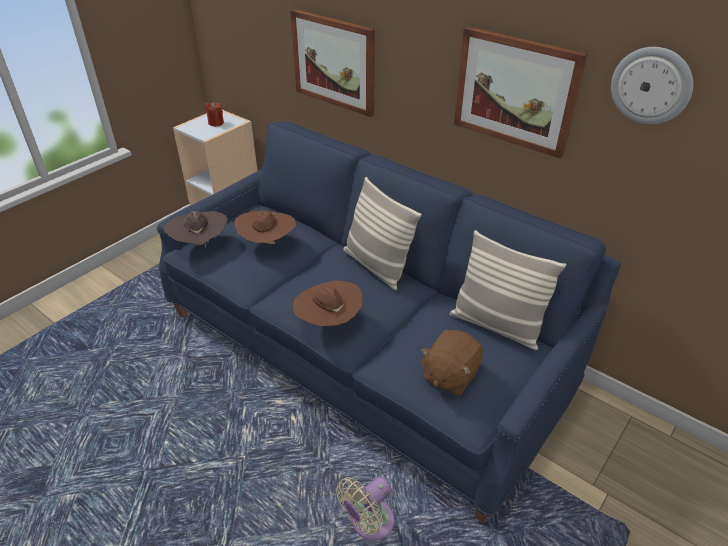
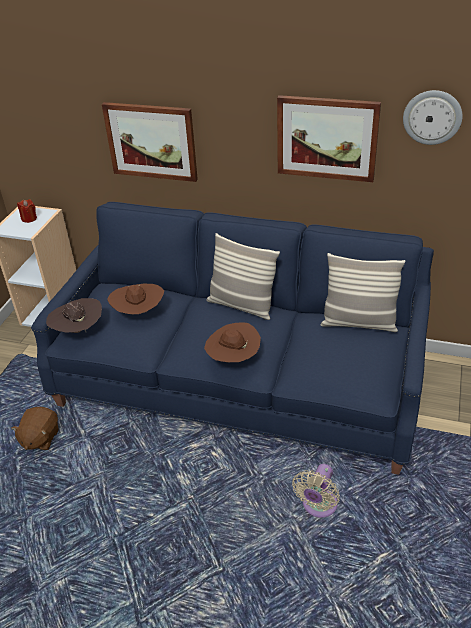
camera: 20 degrees left, 0 degrees up
(449, 375) = (347, 369): brown plush toy -> brown plush toy (40, 438)

